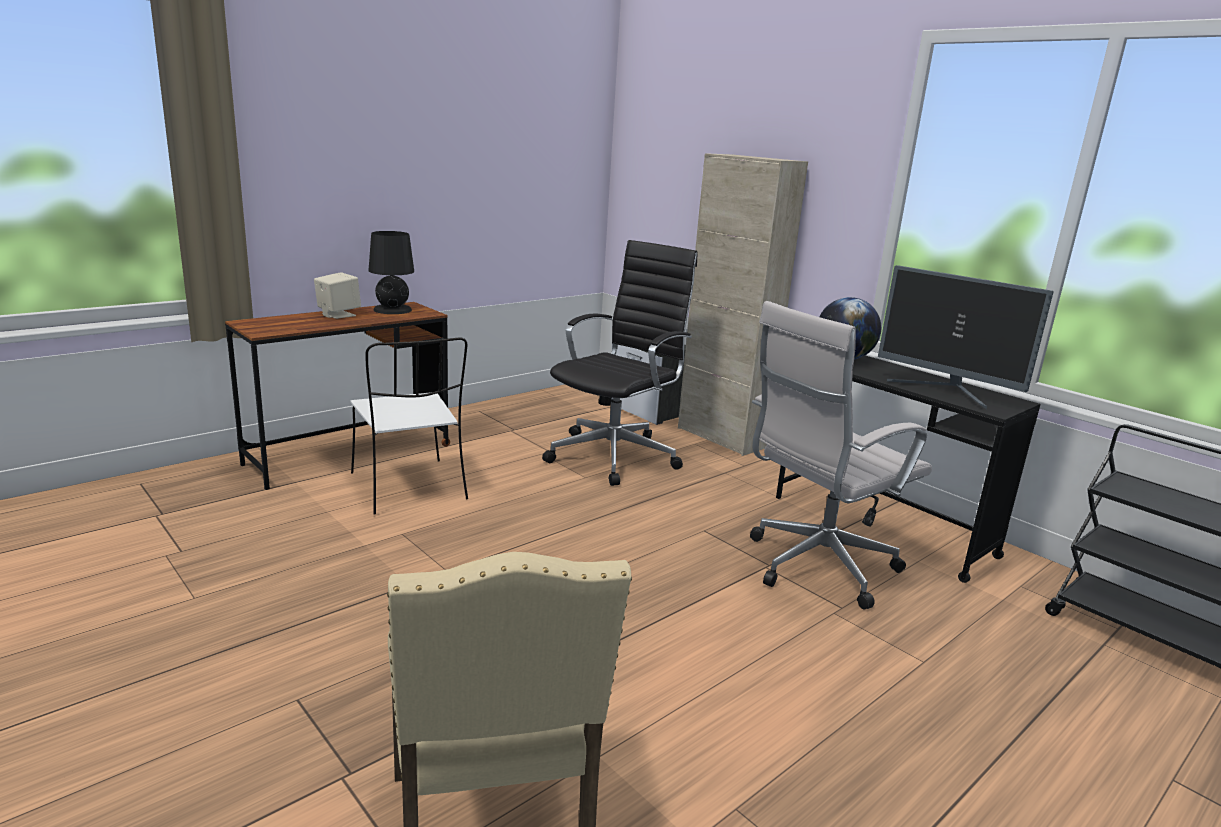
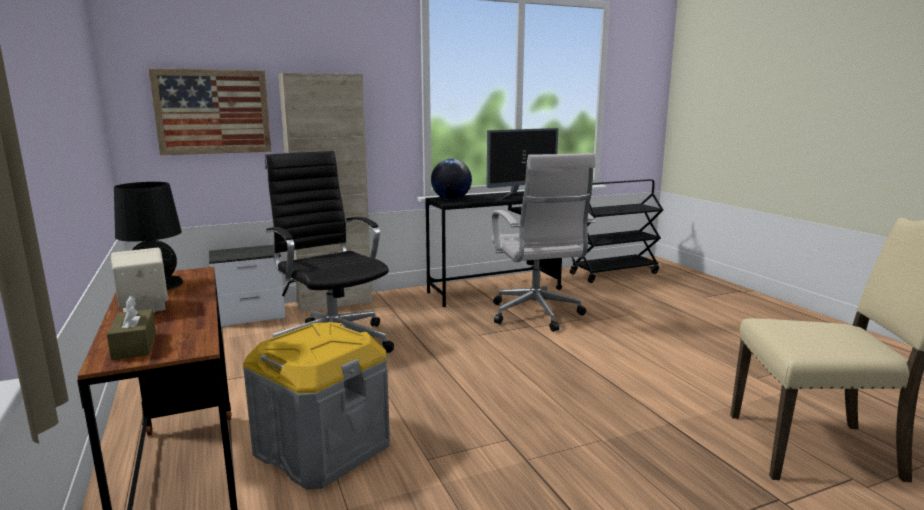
camera: 70 degrees left, 5 degrees down
(268, 322) = (134, 345): none -> brown tissue box
(409, 488) = (323, 448): white chair -> grey storage box
(675, 191) = (213, 112): none -> picture

